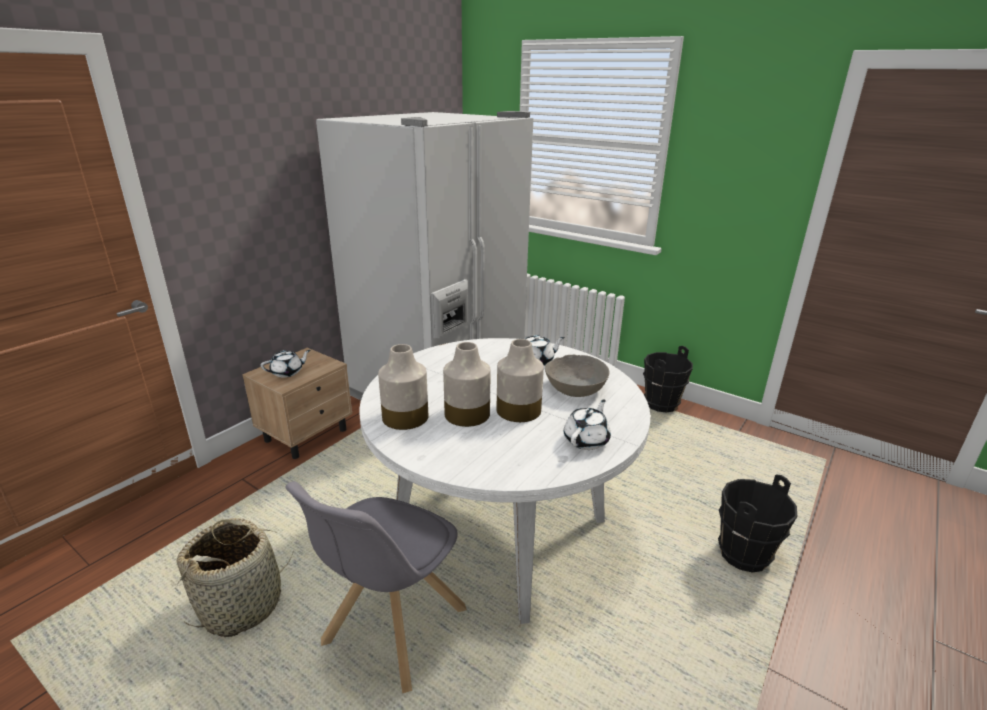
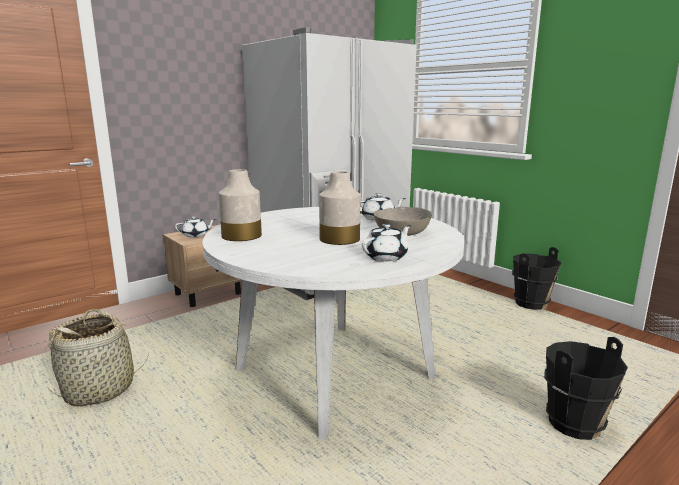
camera: 15 degrees right, 10 degrees down
(391, 630) = (203, 425): grey chair -> none
(467, 414) = (293, 238): beige vase -> none

